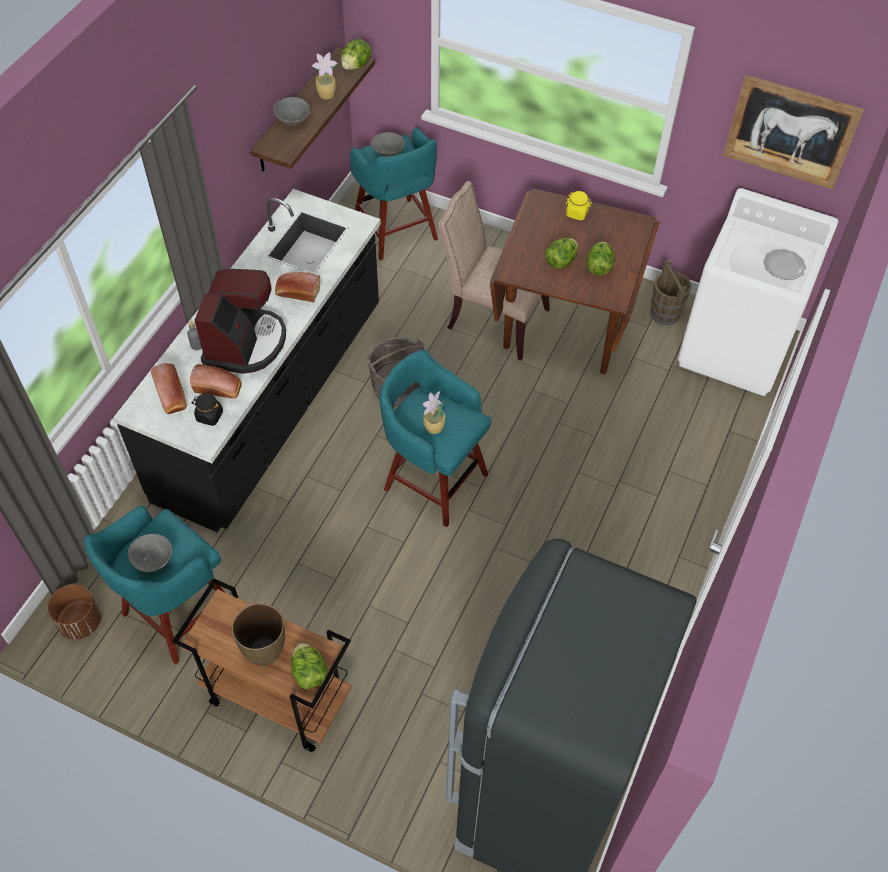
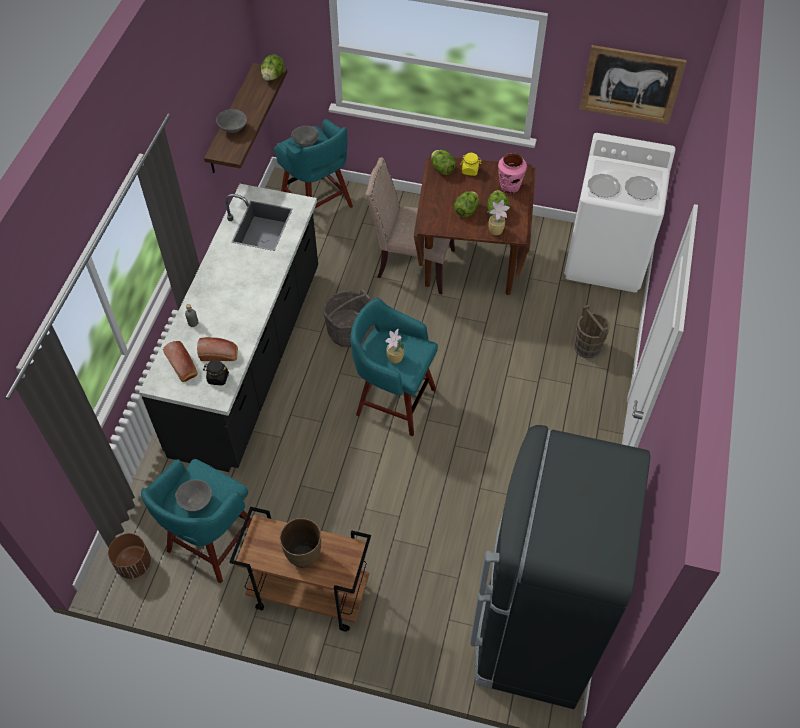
camera: 10 degrees left, 0 degrees up
(245, 343) = (232, 315): coffee machine -> none
(297, 292) = (264, 267): bread -> none
(309, 673) = (343, 567): lettuce -> lettuce (442, 169)
(327, 95) = (256, 103): potted plant -> potted plant (496, 231)
(621, 240) = (509, 187): none -> pink vase
(665, 313) = (546, 239): brown bucket -> brown bucket (587, 347)
(736, 256) = (603, 186): none -> plate

